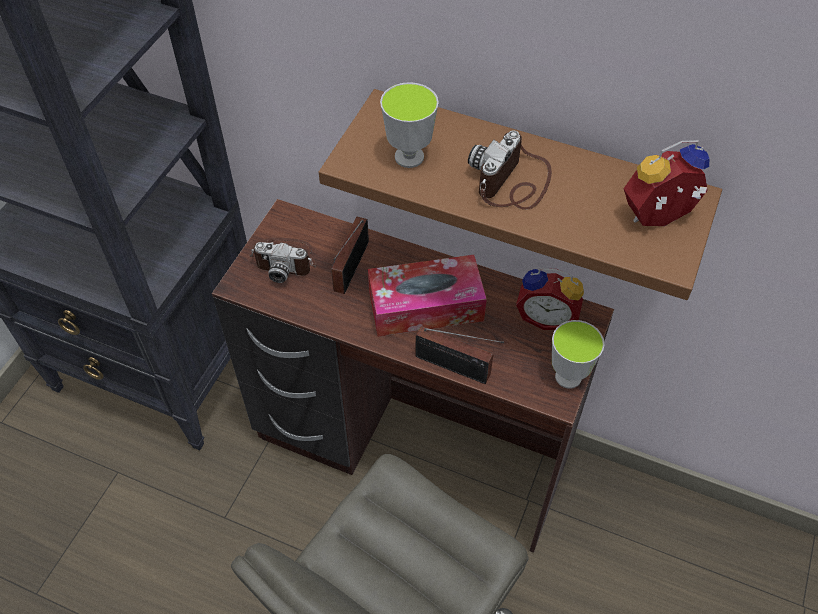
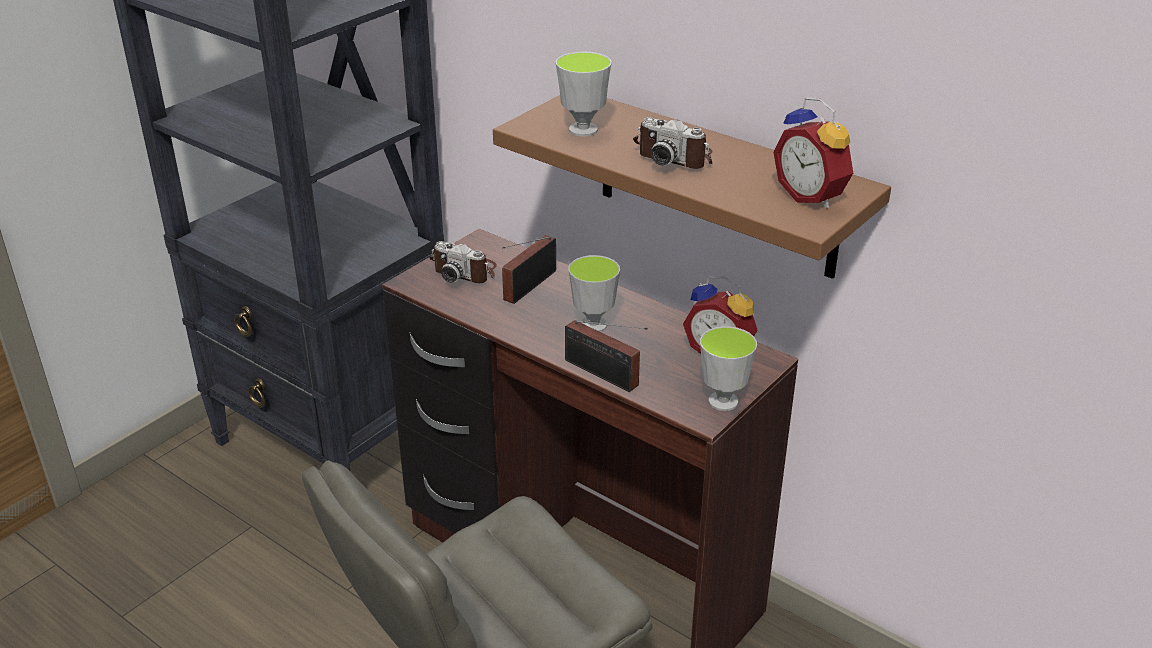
camera: 15 degrees right, 20 degrees down
(425, 306) = (593, 325): tissue box -> cup
(512, 182) = (675, 156): camera -> camera turned 105 degrees counterclockwise
(659, 219) = (812, 196): alarm clock -> alarm clock turned 120 degrees counterclockwise

